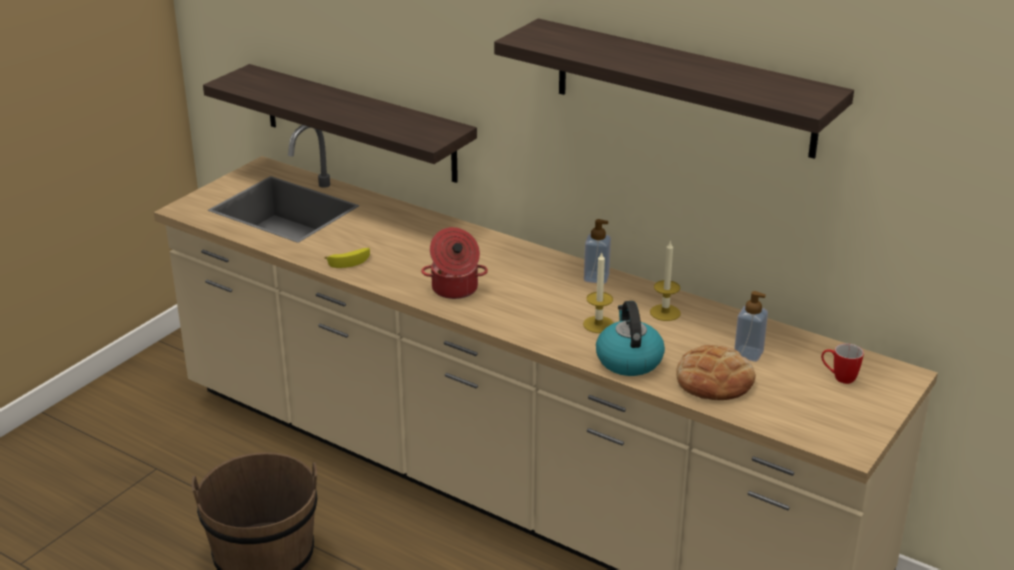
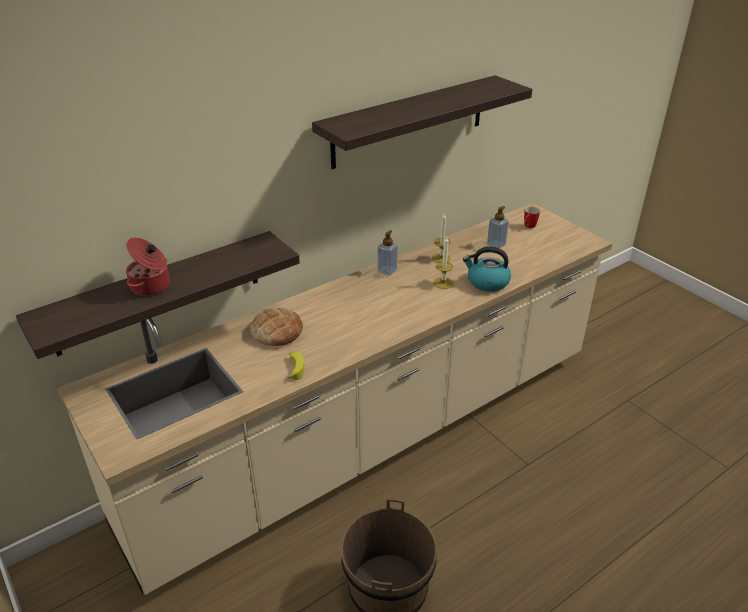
camera: 70 degrees left, 5 degrees up
(454, 289) = (368, 328): cooking pot -> cooking pot (151, 286)
(714, 380) = (518, 261): bread -> bread (277, 331)

